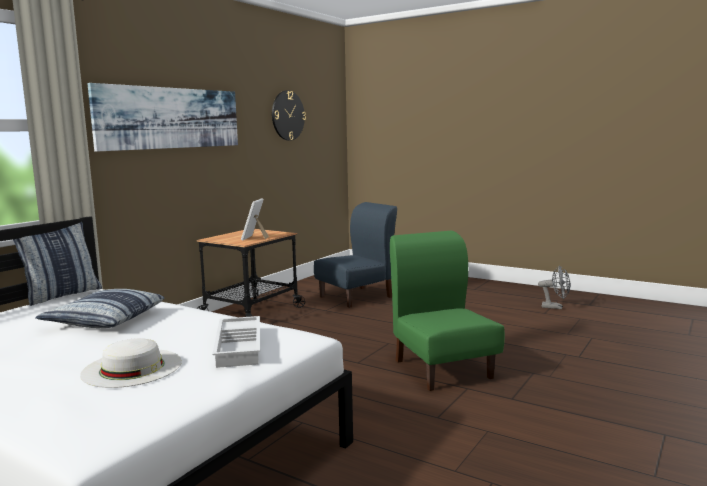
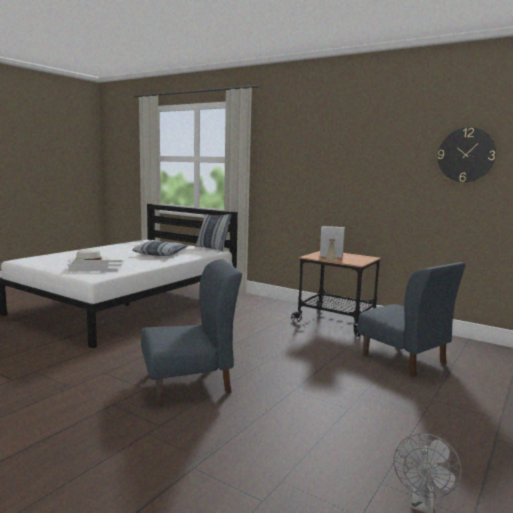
camera: 90 degrees right, 0 degrees up
(171, 118) = (320, 157): picture -> none
(442, 368) = (189, 383): green chair -> blue chair

